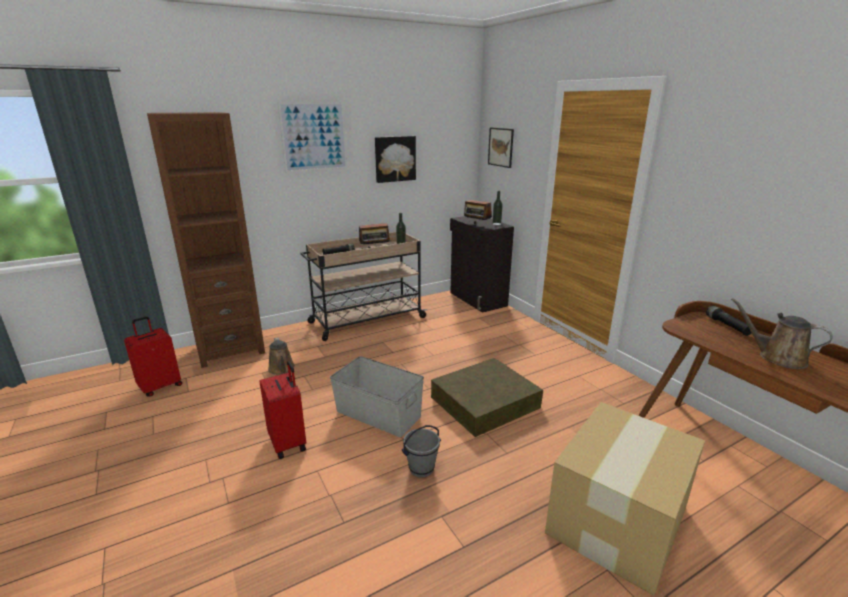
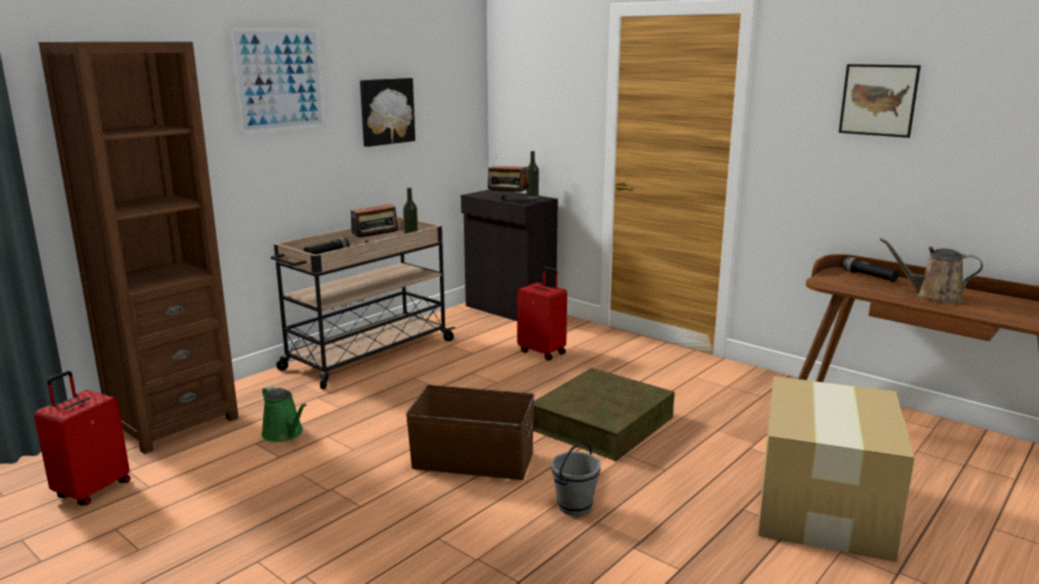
camera: 20 degrees left, 5 degrees down
(282, 369) = (284, 434): brown watering can -> green watering can
(288, 443) = (371, 516): red suitcase -> red suitcase (543, 352)
(378, 413) = (472, 460): grey storage box -> brown storage box
(500, 147) = (527, 92): picture -> picture (878, 100)

